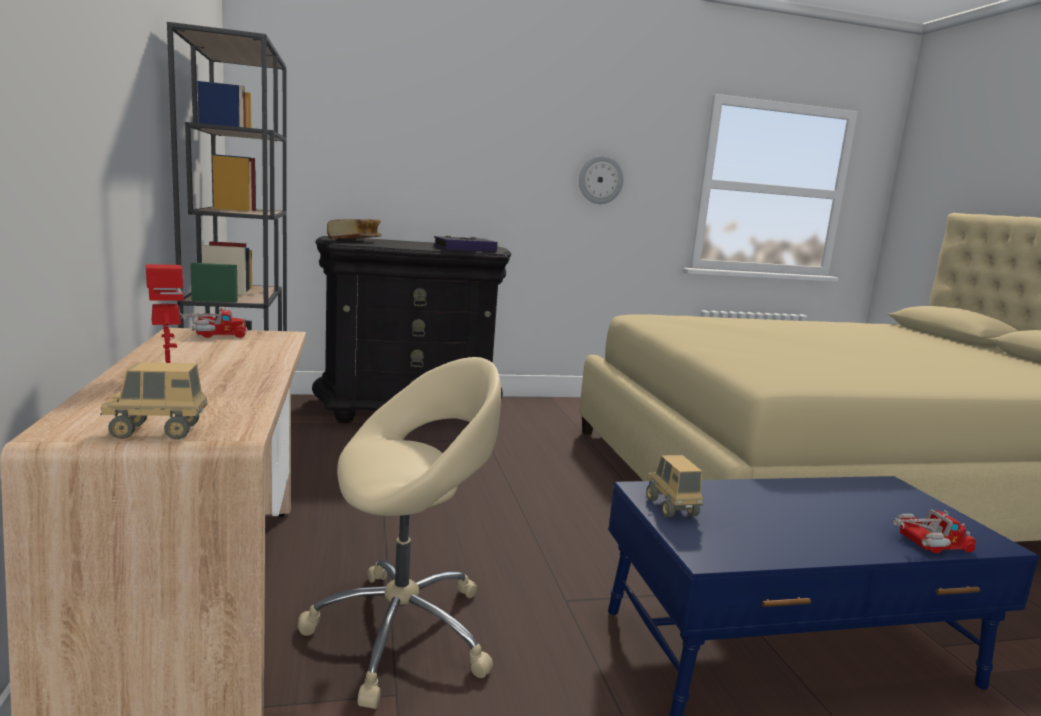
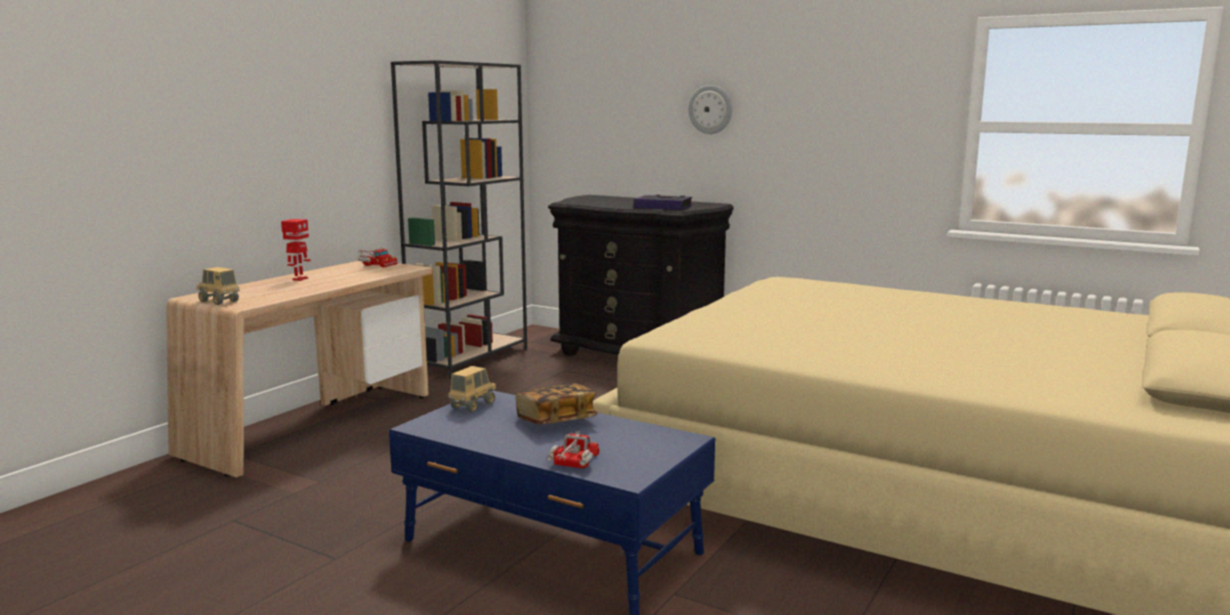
camera: 45 degrees right, 0 degrees up
(354, 241) = (588, 199): book -> book (556, 420)
(406, 631) = (372, 462): beige office chair -> none
(600, 180) = (838, 131): wall clock -> wall clock (710, 109)
(926, 543) = (573, 463): toy truck -> toy truck turned 105 degrees counterclockwise

